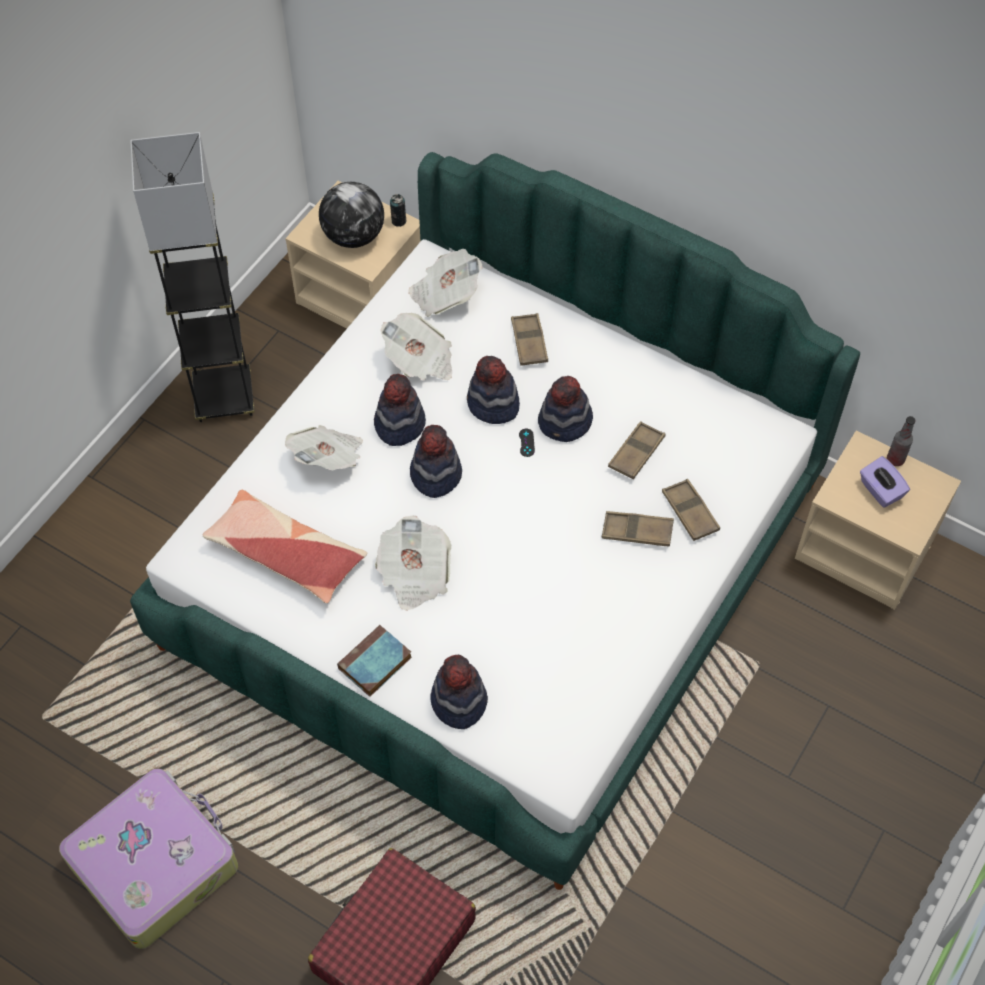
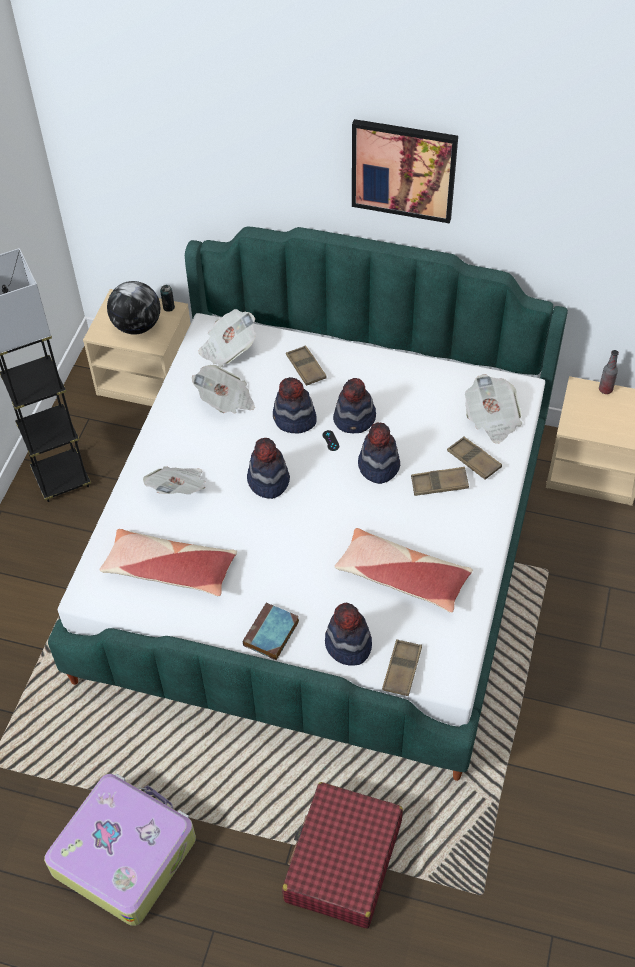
camera: 15 degrees left, 5 degrees down
(399, 424) = (226, 451): hat -> hat (378, 466)
(414, 574) = (278, 559): newspaper -> newspaper (492, 419)
(551, 636) = (402, 577): none -> pillow
(636, 453) = (417, 428): brown tray -> brown tray (402, 670)
(685, 137) = (403, 170): none -> picture
(880, 491) = (603, 414): purple tissue box -> none

